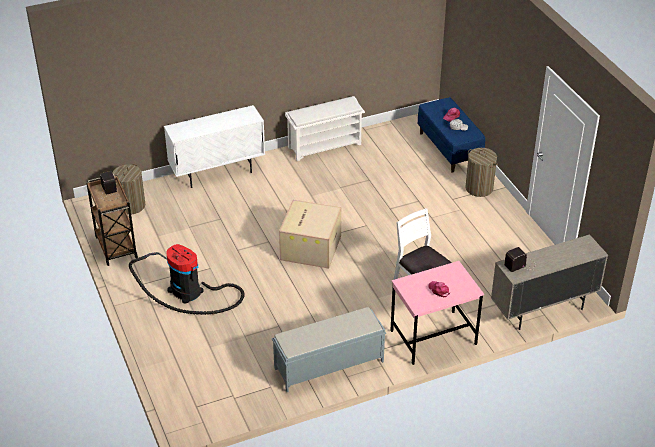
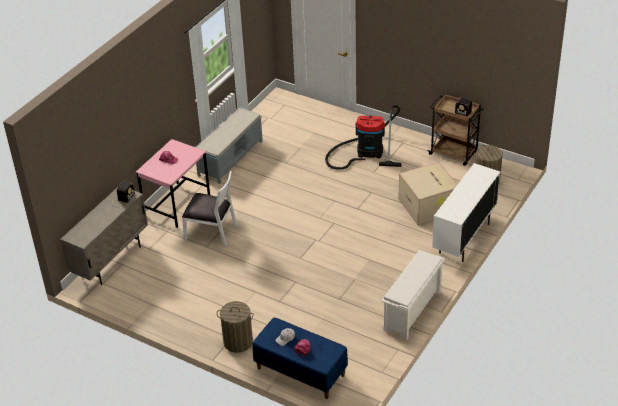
camera: 145 degrees right, 0 degrees up
(310, 247) = (323, 220): cardboard box -> cardboard box (429, 206)

